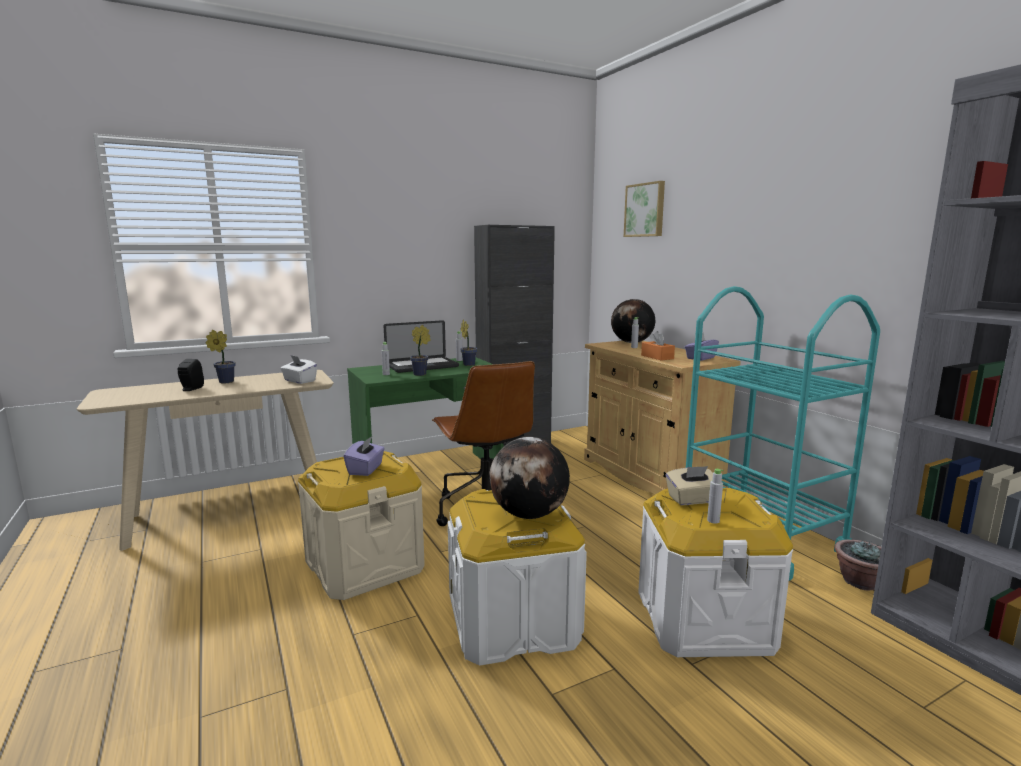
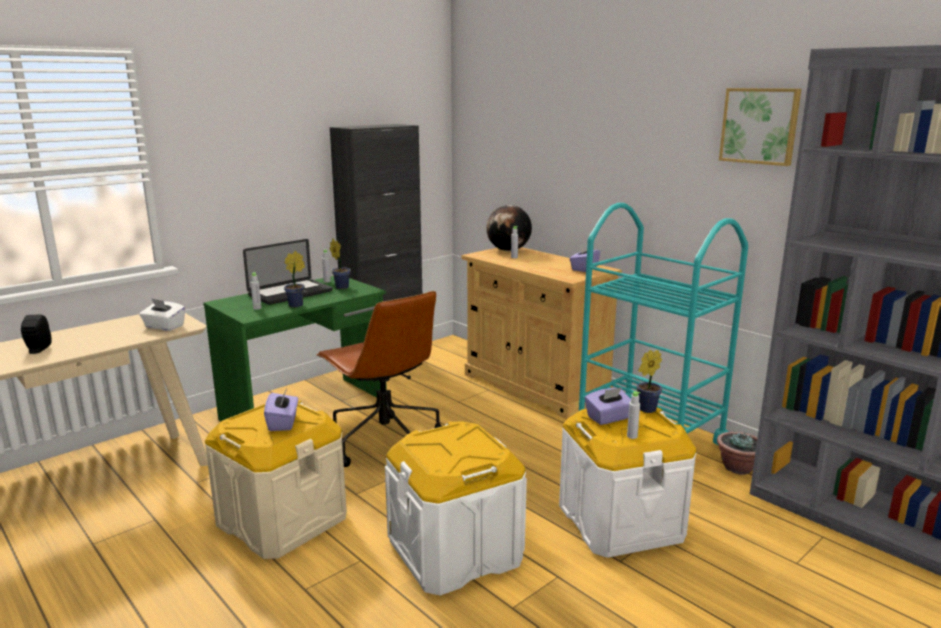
camera: 15 degrees left, 5 degrees up
(224, 382) = (71, 336): potted plant -> potted plant (645, 410)
(529, 515) = (472, 452): globe -> none
(645, 210) = (514, 108): picture -> picture (760, 126)
(657, 357) = (543, 270): orange tissue box -> none
(692, 500) = (608, 418): beige tissue box -> purple tissue box

